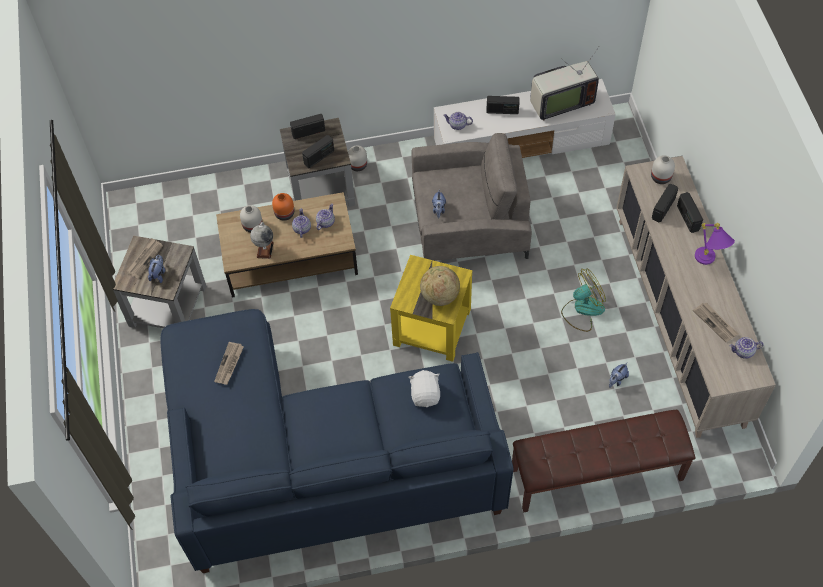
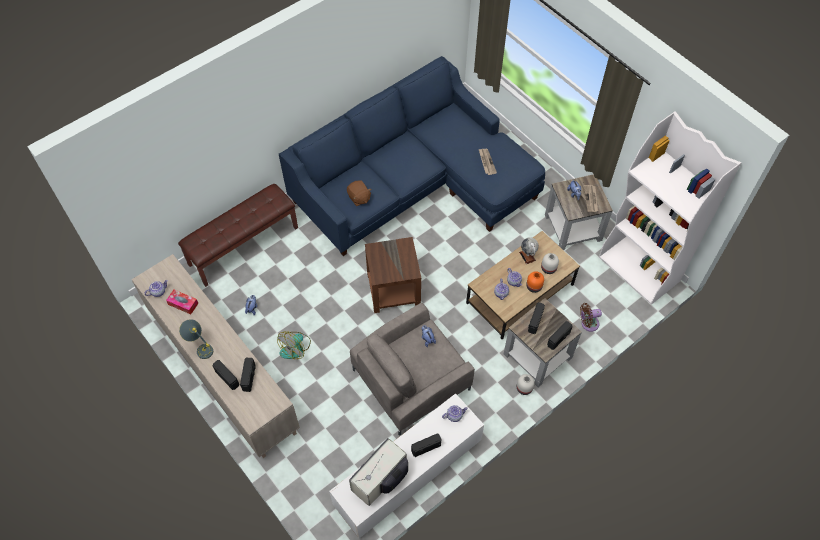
camera: 150 degrees right, 0 degrees up
(138, 225) = (639, 269): none -> white bookcase
(243, 196) = (588, 324): none -> brown fan
(425, 394) = (359, 198): white plush toy -> brown plush toy
(432, 328) = (392, 289): yellow side table -> brown side table
(439, 296) = (384, 258): globe -> none
(661, 177) = (260, 405): white vase -> none
(708, 262) = (200, 348): purple table lamp -> grey table lamp
(715, 323) = (183, 304): newspaper -> tissue box

